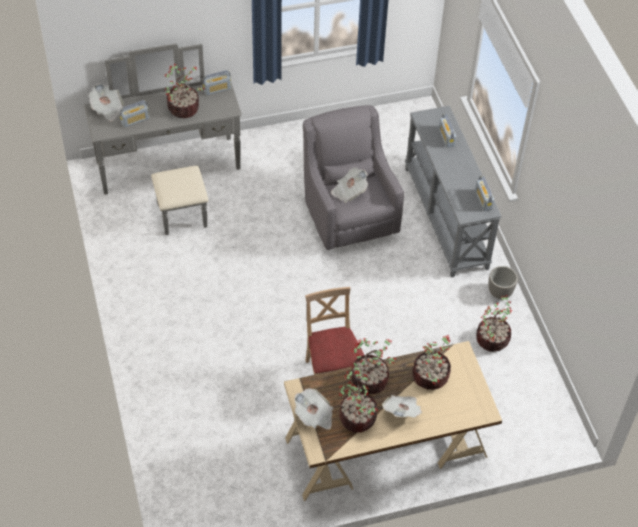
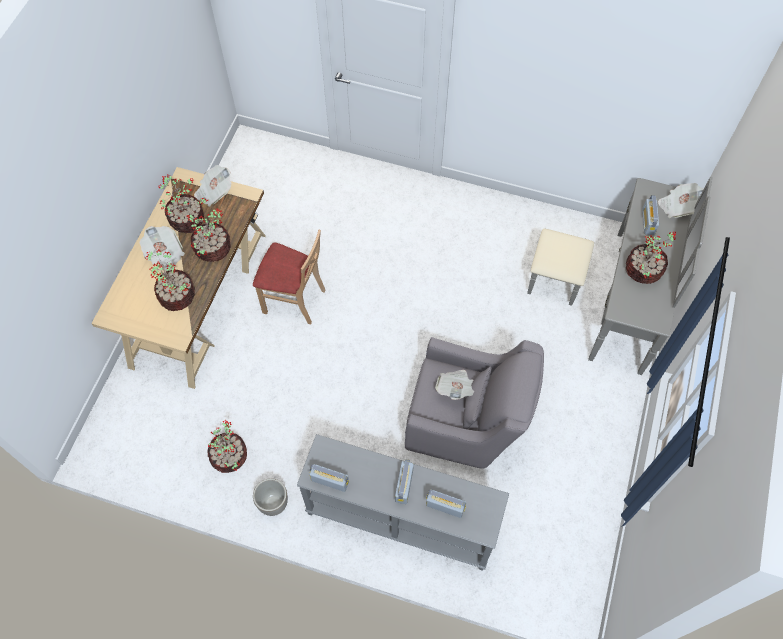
camera: 125 degrees right, 10 degrees up
(217, 89) = (657, 314): radio -> radio (404, 485)

